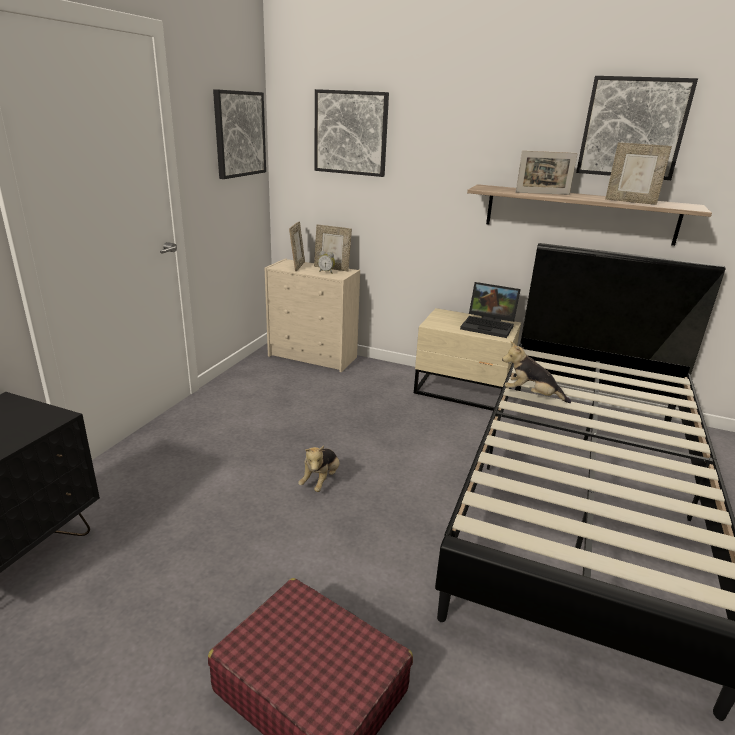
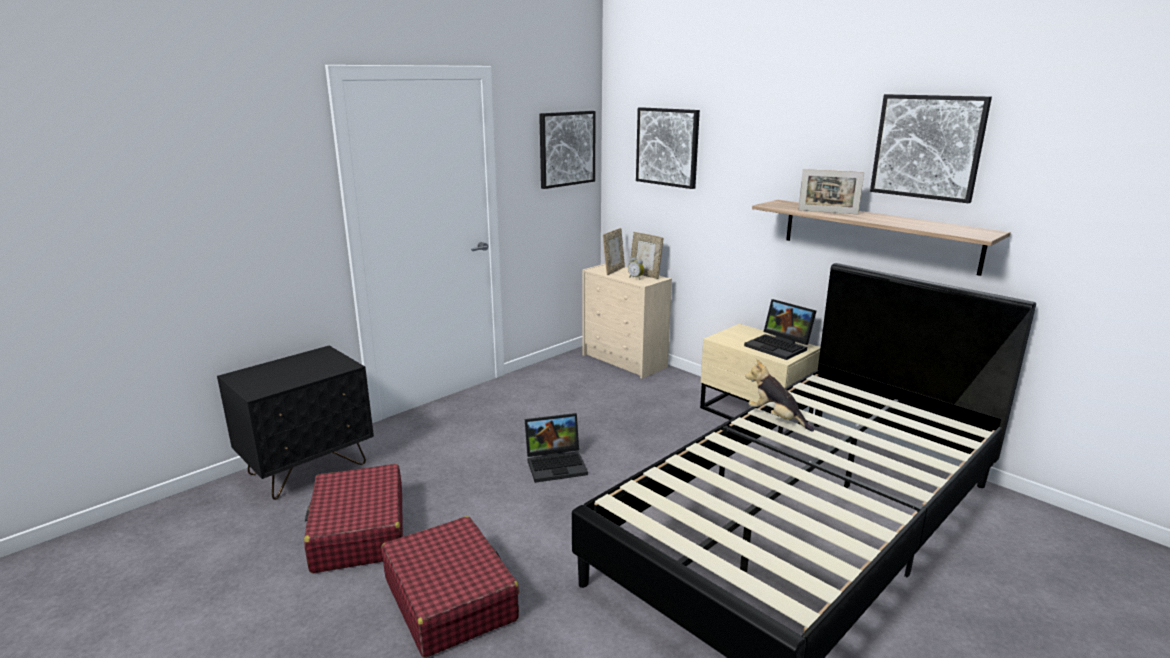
camera: 25 degrees right, 5 degrees down
(135, 632) = (359, 532): none -> red suitcase
(321, 480) = (557, 464): plush toy -> laptop
(630, 202) = (914, 225): picture frame -> none

